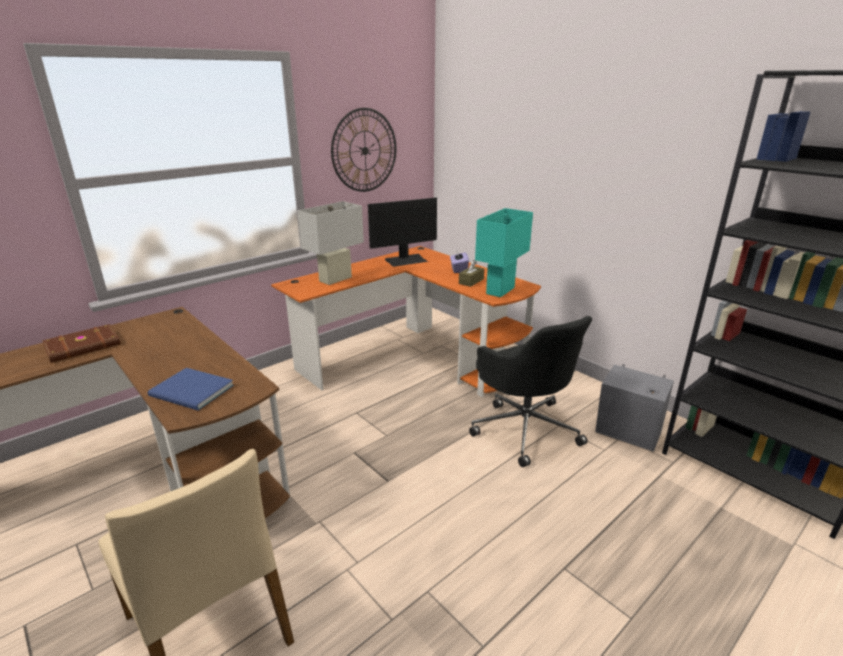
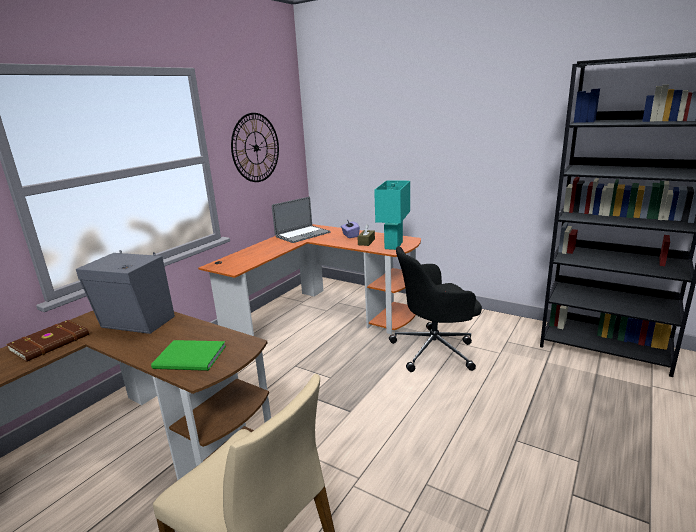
camera: 15 degrees left, 5 degrees down
(192, 392) = (191, 358): blue book -> green book
(335, 279) = (253, 256): white table lamp -> none
(406, 260) = (302, 234): monitor -> laptop
(524, 428) = (435, 350): black office chair -> black office chair turned 120 degrees clockwise
(628, 434) = (511, 339): grey speaker -> grey speaker (136, 323)

